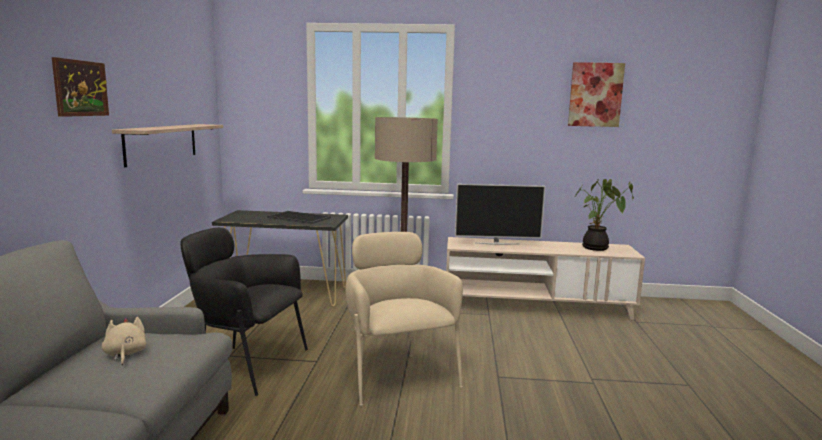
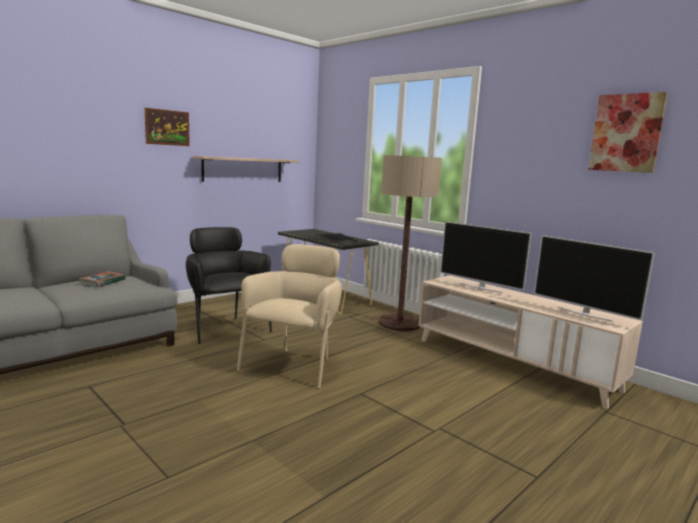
camera: 40 degrees right, 0 degrees up
(125, 354) = (102, 282): beige plush toy -> book
(597, 248) = (584, 314): potted plant -> television

